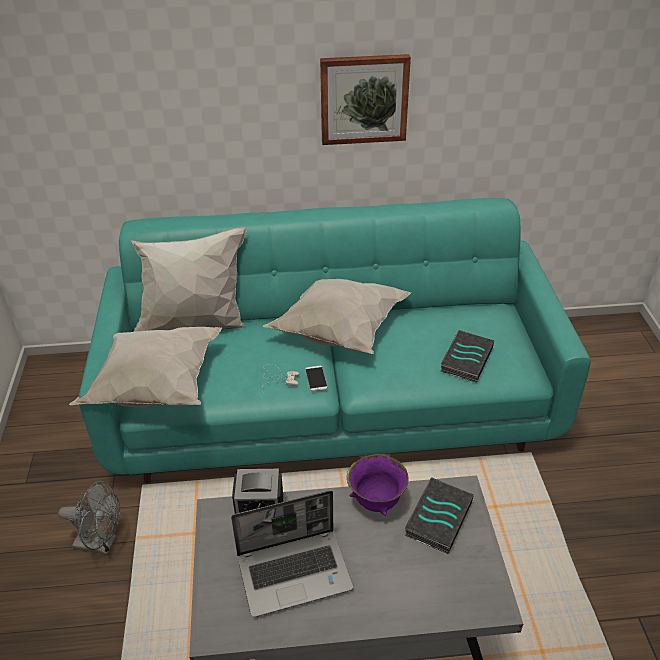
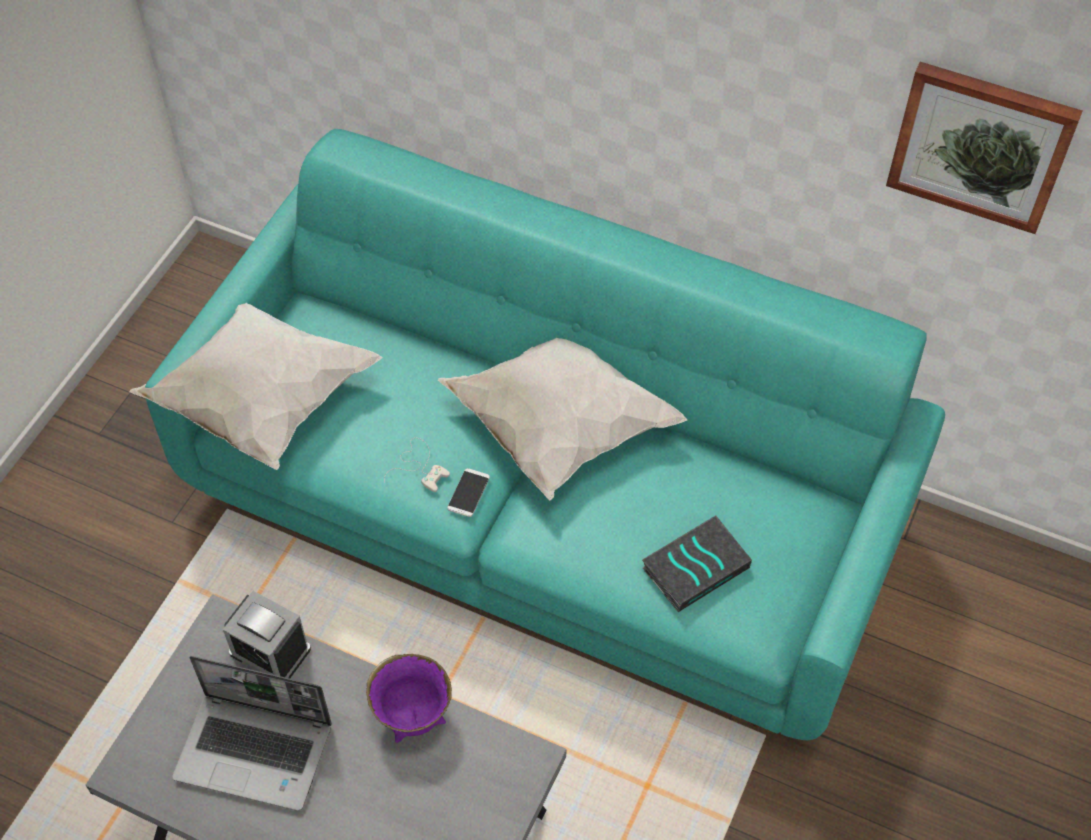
camera: 30 degrees right, 15 degrees up
(101, 543) = (137, 566): grey fan -> none
(195, 326) = (372, 324): white pillow -> none
(364, 99) = (704, 103): picture -> picture (981, 145)
(437, 517) = (469, 778): book -> none

